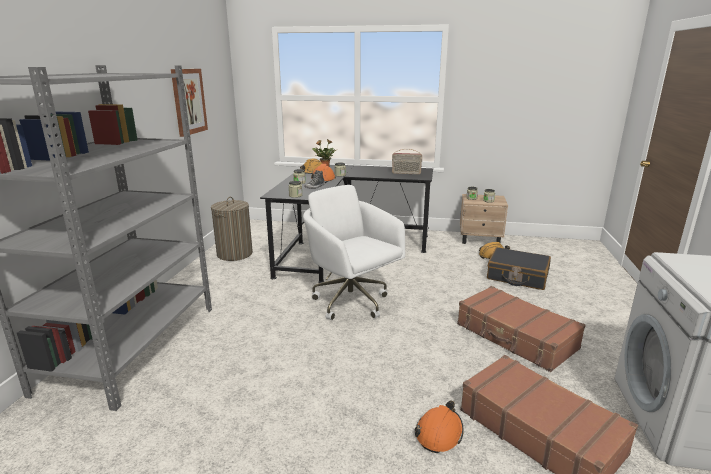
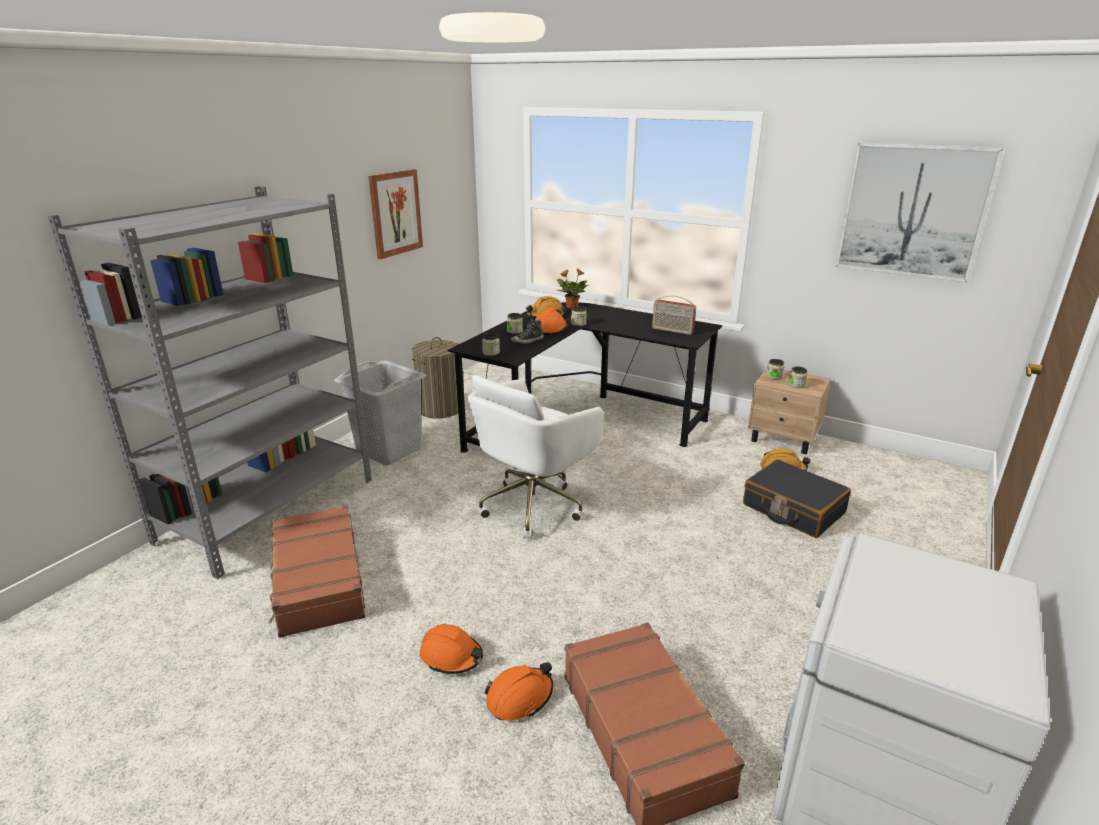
camera: 20 degrees right, 5 degrees up
(212, 286) = (389, 450): none -> grey laundry basket
(353, 304) = (535, 506): white office chair -> white office chair turned 120 degrees counterclockwise
(367, 418) = (451, 656): none -> orange hard hat
(515, 337) = (715, 599): brown suitcase -> brown suitcase (317, 581)
(545, 83) = (913, 211): none -> picture

